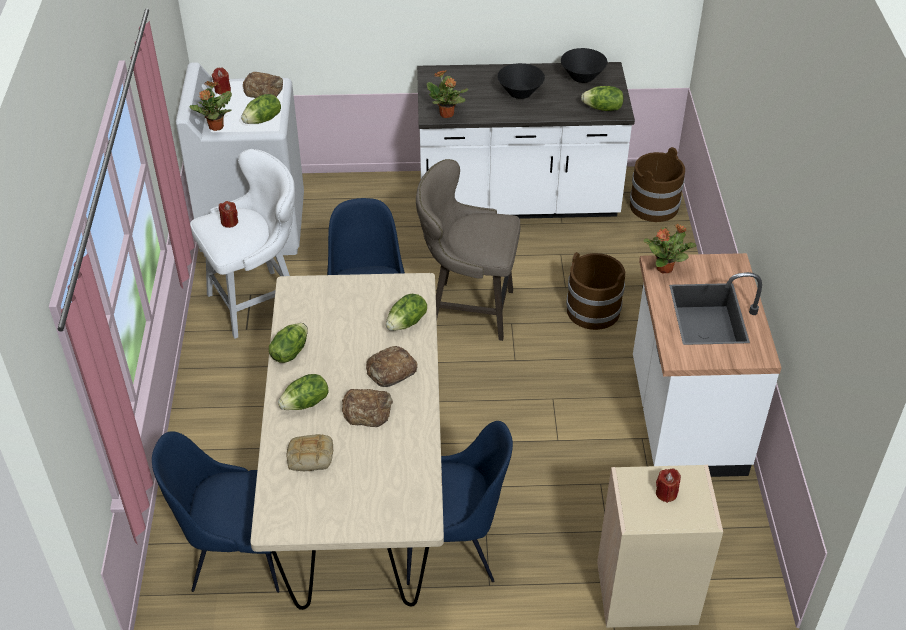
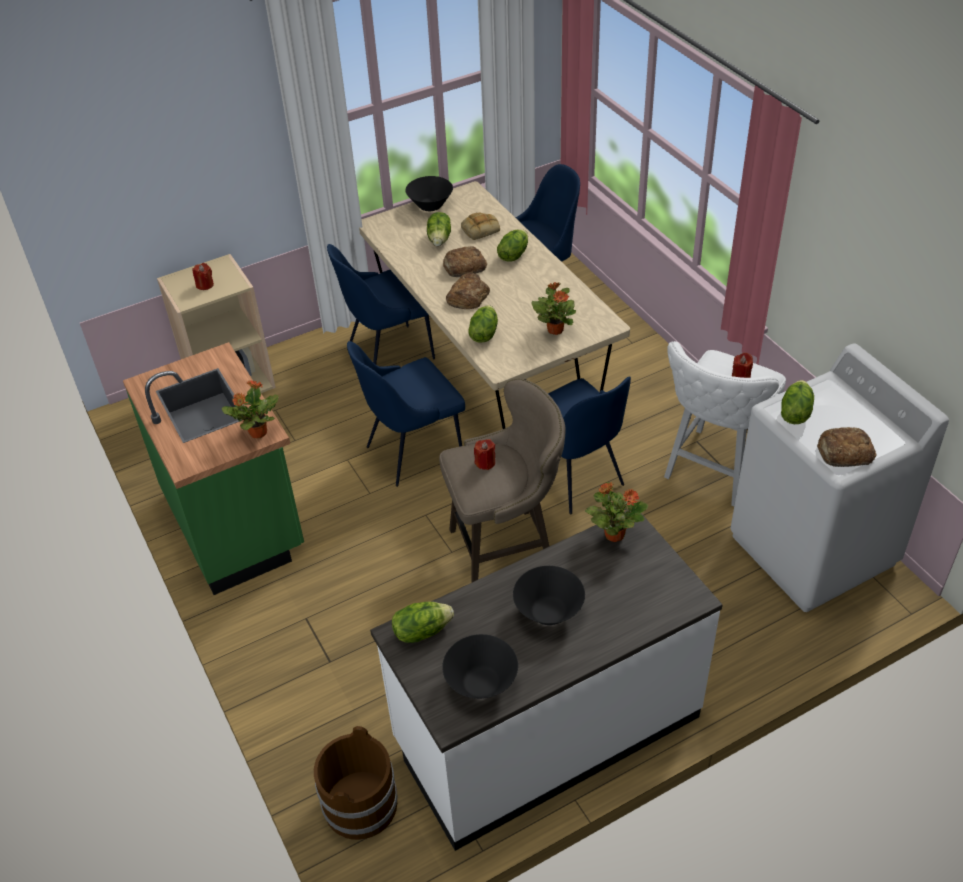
camera: 155 degrees right, 0 degrees up
(215, 127) = (831, 385): potted plant -> potted plant (555, 329)
(222, 90) = (887, 433): red candle -> red candle (485, 462)
(289, 352) = (559, 280): lettuce -> lettuce (440, 239)
(337, 523) = (430, 206): none -> black bowl
(492, 421) = (414, 452): none -> blue chair
(592, 310) = (373, 603): brown bucket -> none
(684, 419) = (236, 523): white counter -> green counter

